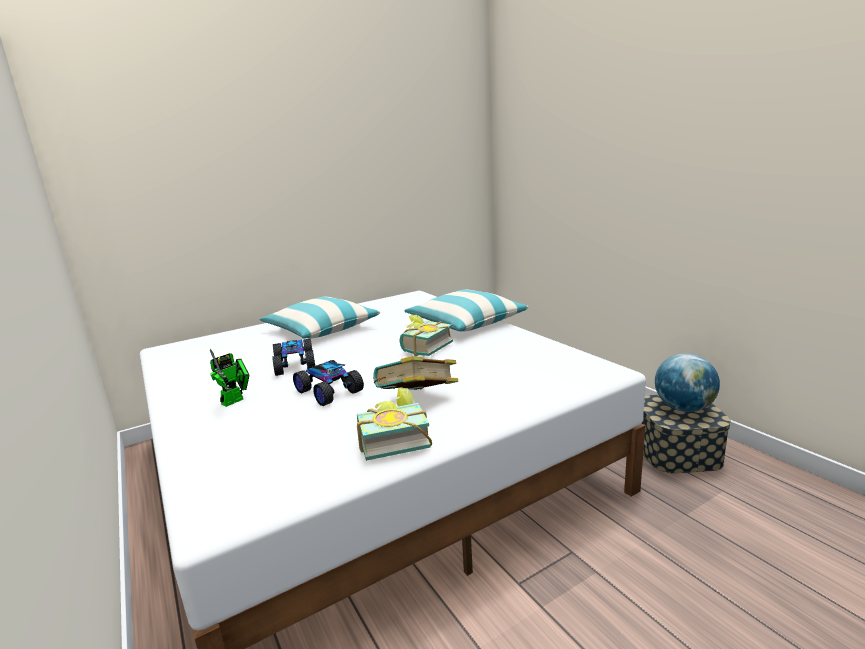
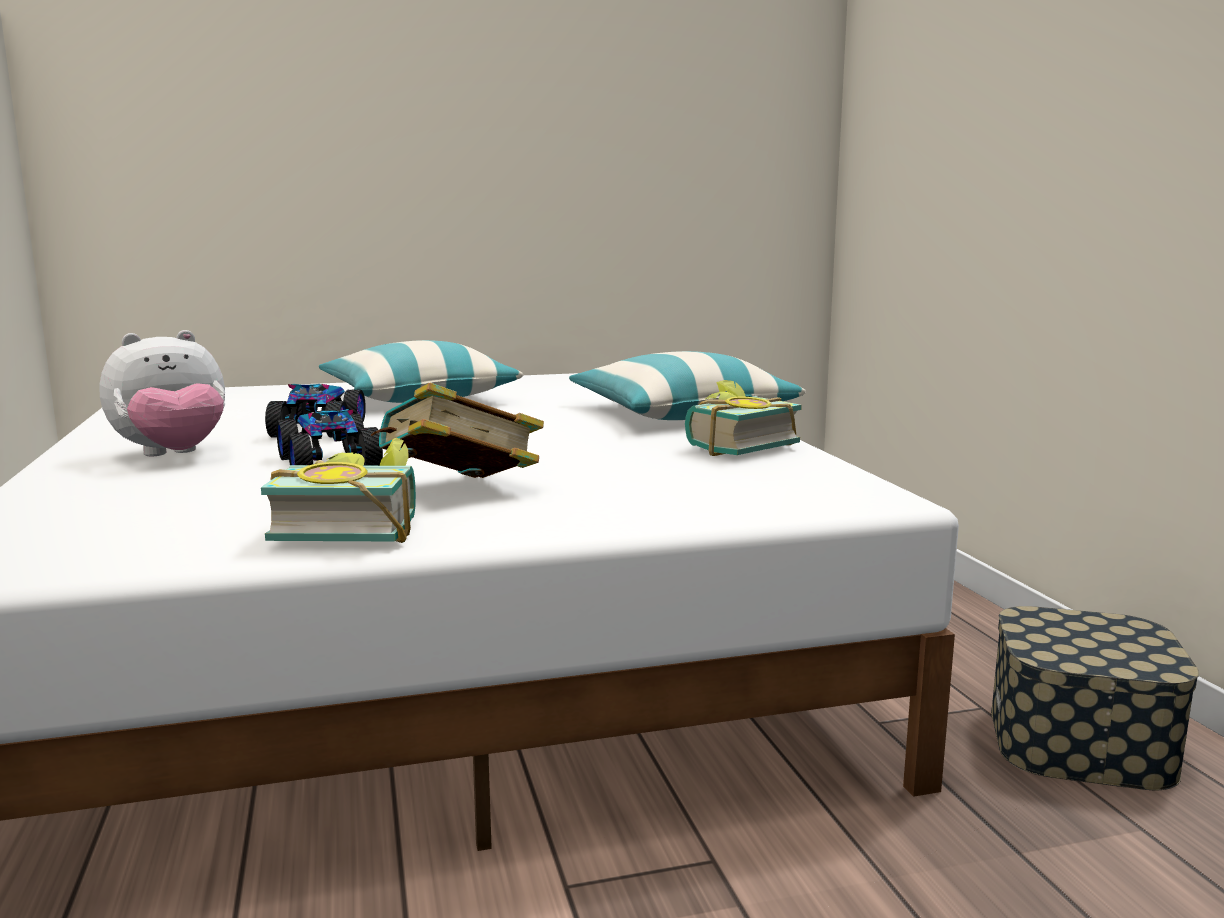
camera: 15 degrees right, 5 degrees down
(235, 400) = (173, 456): toy robot -> plush toy
(423, 348) = (559, 434): book -> book (734, 447)
(683, 408) = (1099, 639): globe -> none

